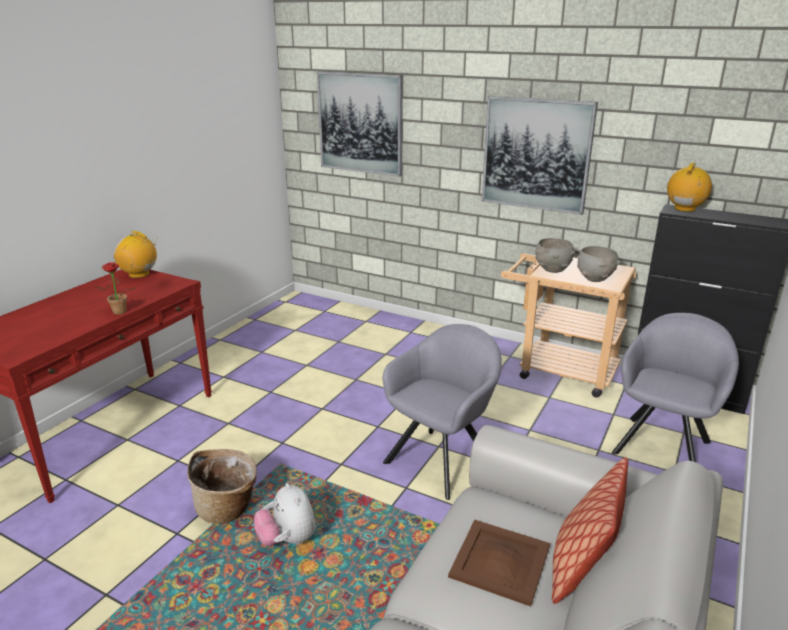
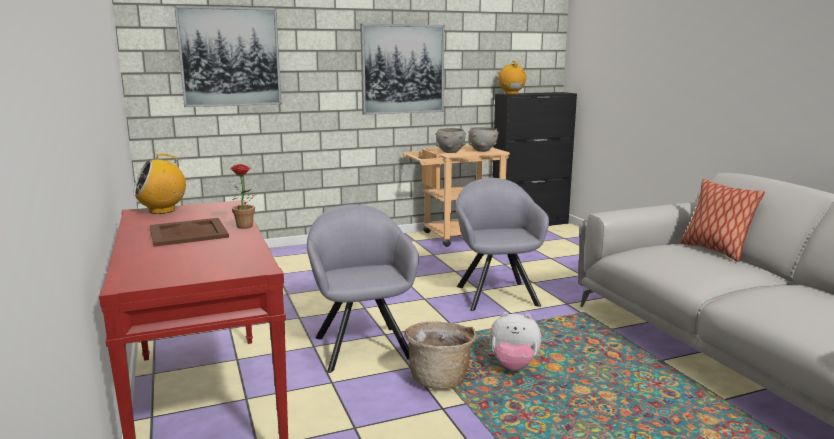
camera: 50 degrees left, 10 degrees down
(500, 562) = (697, 260): brown tray -> brown tray (189, 232)
(663, 444) = (567, 245): grey armchair -> grey armchair (362, 345)

